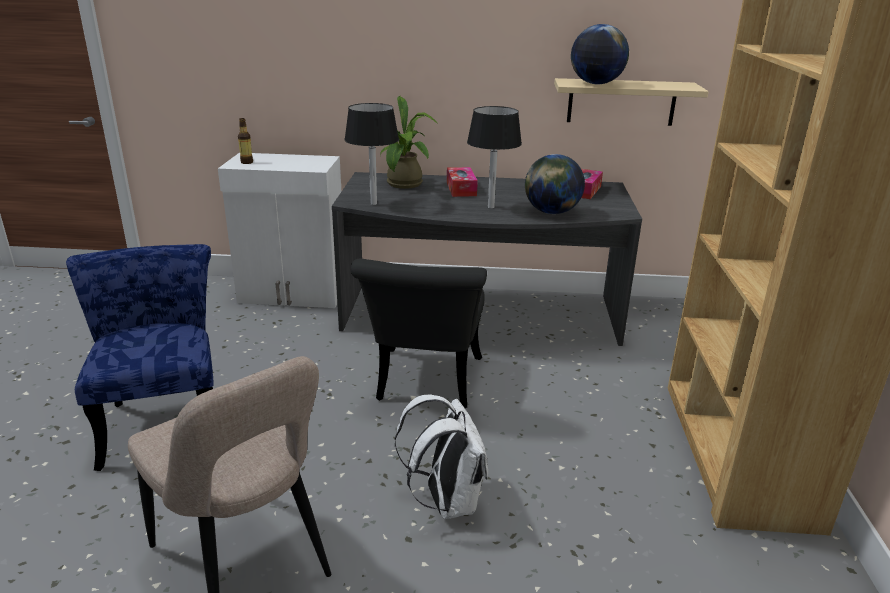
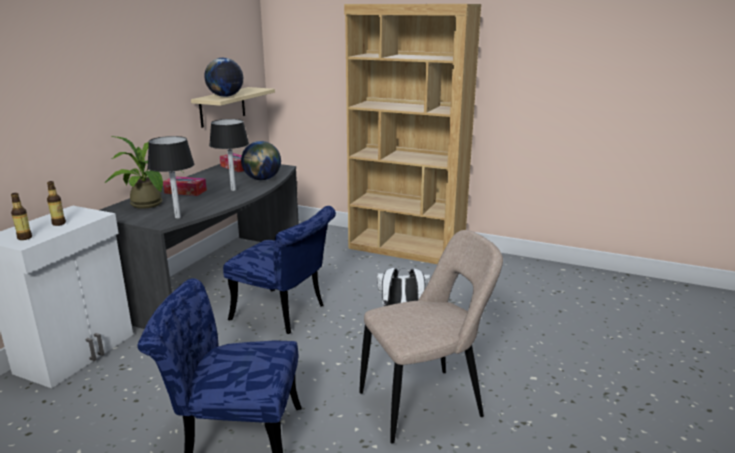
camera: 70 degrees left, 5 degrees down
(286, 163) = (59, 223): none -> bottle
(425, 384) = (285, 314): black chair -> blue chair

